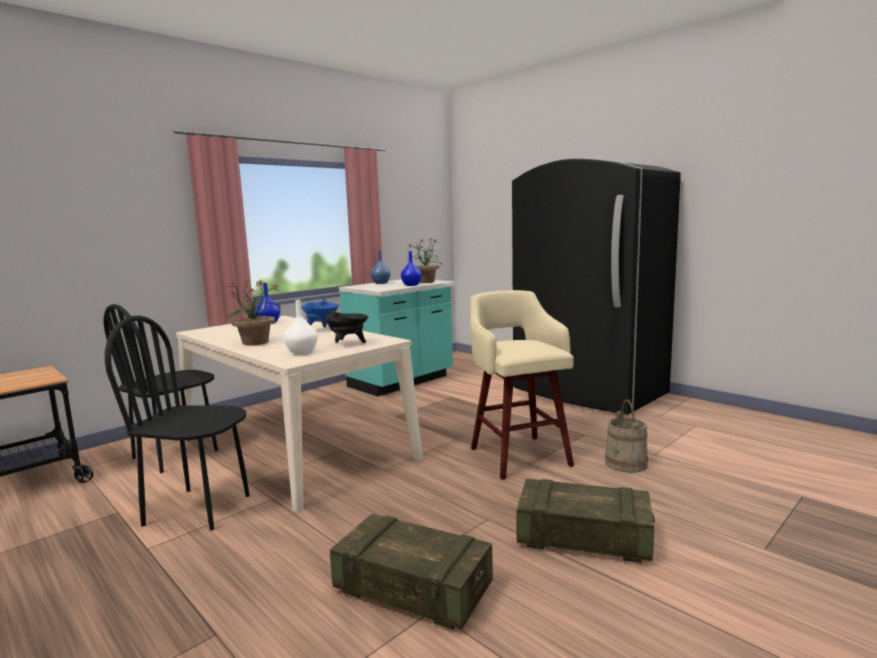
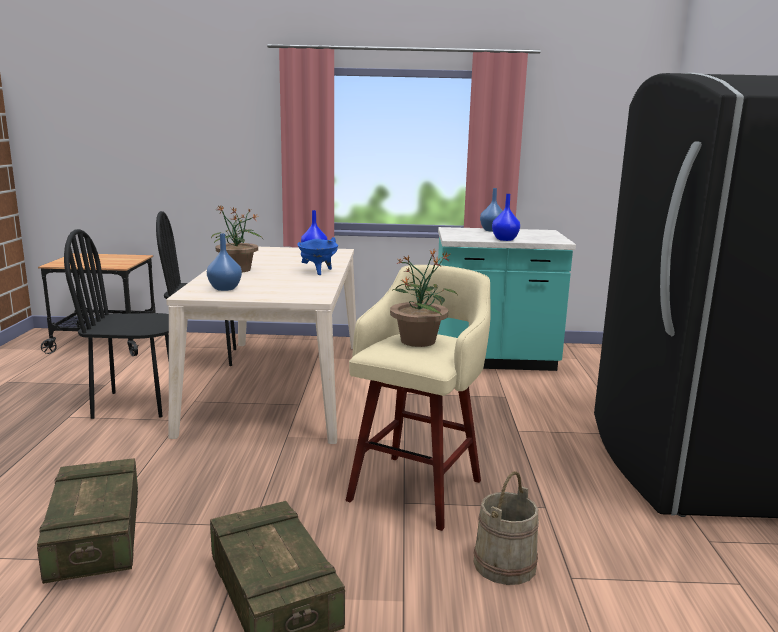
camera: 45 degrees right, 5 degrees up
(198, 509) = (135, 404): black chair -> black chair turned 60 degrees counterclockwise
(301, 352) = (224, 288): white vase -> blue vase
(348, 344) = (276, 291): black cooking pot -> none
(425, 282) = (540, 238): potted plant -> potted plant (418, 341)

